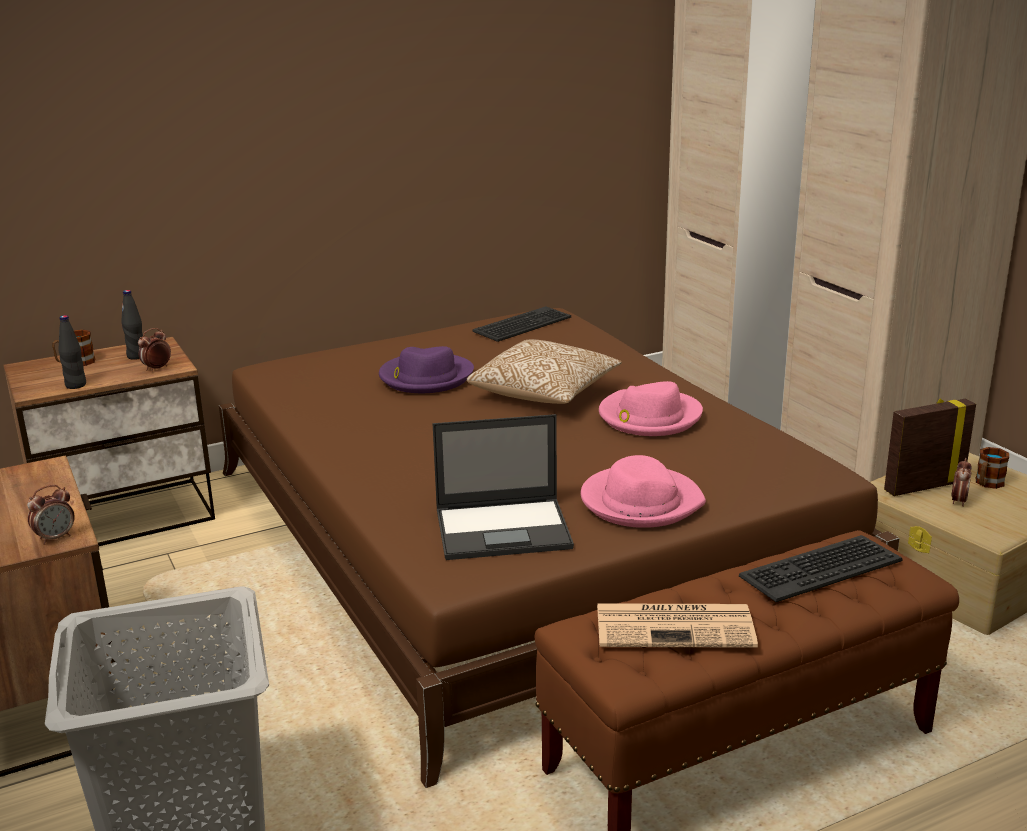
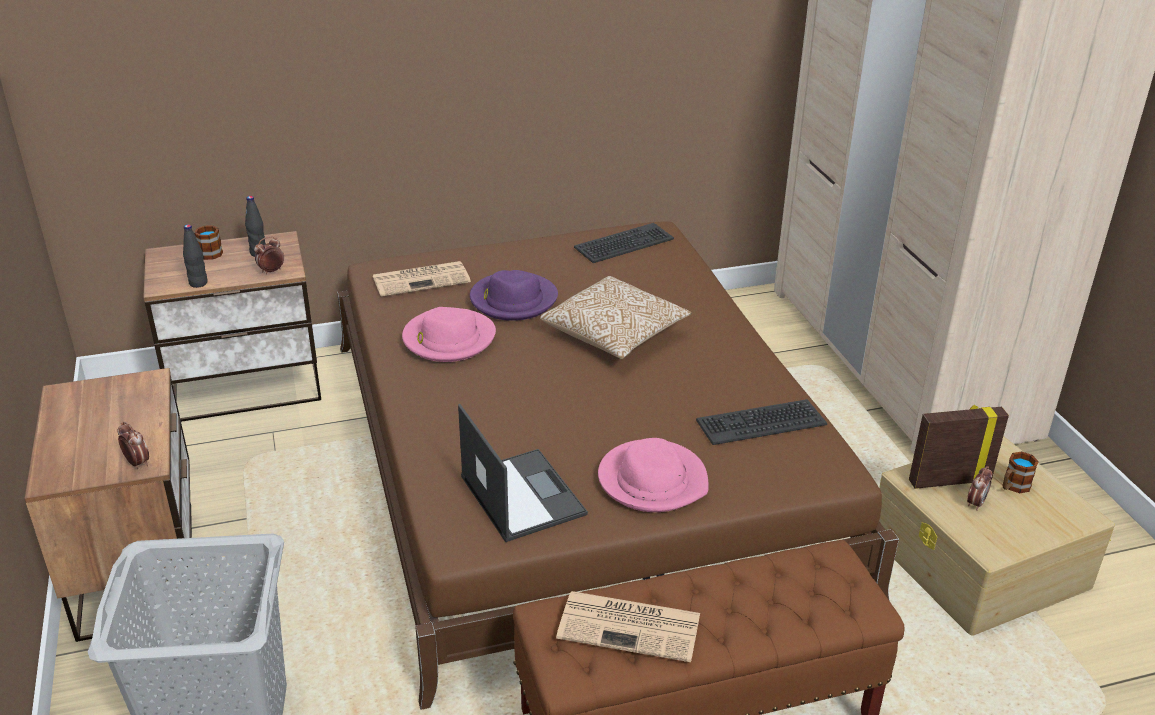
camera: 10 degrees right, 10 degrees up
(55, 538) = (137, 463): alarm clock -> alarm clock turned 105 degrees counterclockwise
(320, 371) = (422, 279): none -> newspaper
(504, 529) = (521, 494): laptop -> laptop turned 120 degrees counterclockwise
(649, 417) = (700, 377): pink hat -> pink hat (448, 339)
(820, 568) = (785, 582): keyboard -> keyboard (760, 422)

